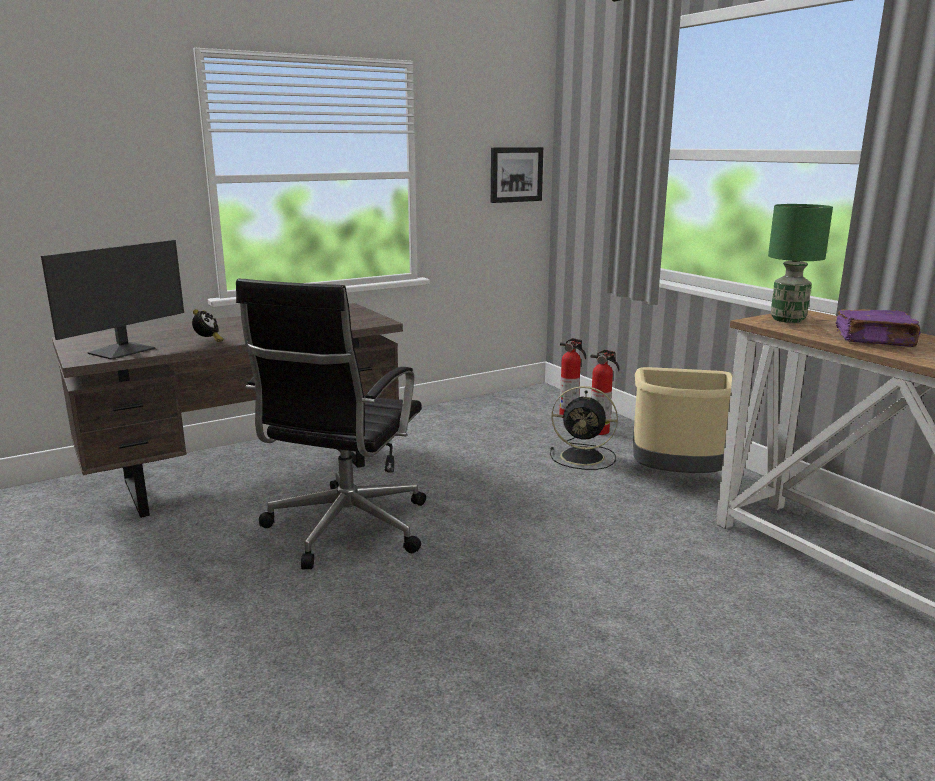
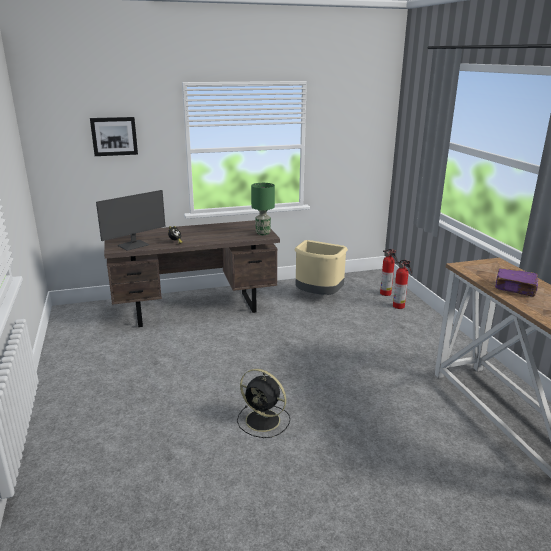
camera: 15 degrees right, 5 degrees up
(345, 529) = (232, 348): black office chair -> none
(515, 174) = (369, 144): picture -> picture (114, 136)
(584, 457) = (380, 322): black fan -> black fan (264, 421)
(677, 478) = (429, 343): beige trash can -> beige trash can (318, 296)
(787, 320) = (480, 266): green table lamp -> green table lamp (262, 233)

